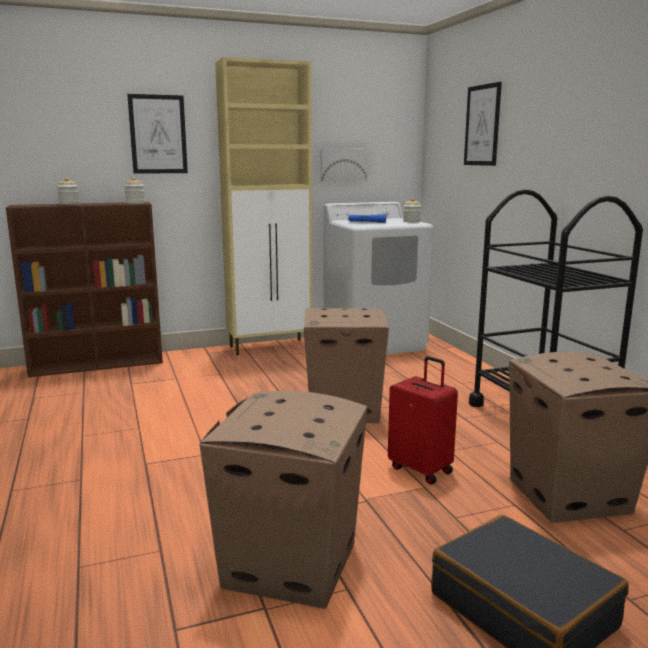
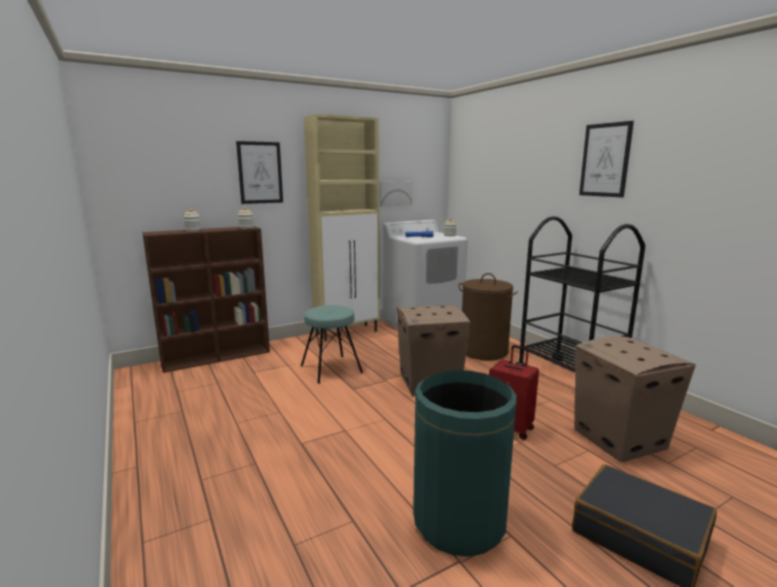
camera: 10 degrees left, 0 degrees up
(227, 386) = (331, 369): none -> turquoise stool
(289, 566) = (459, 522): cardboard box -> green trash can
(439, 378) = (483, 351): none -> brown laundry basket
(482, 125) = (503, 166): picture -> picture (605, 160)

